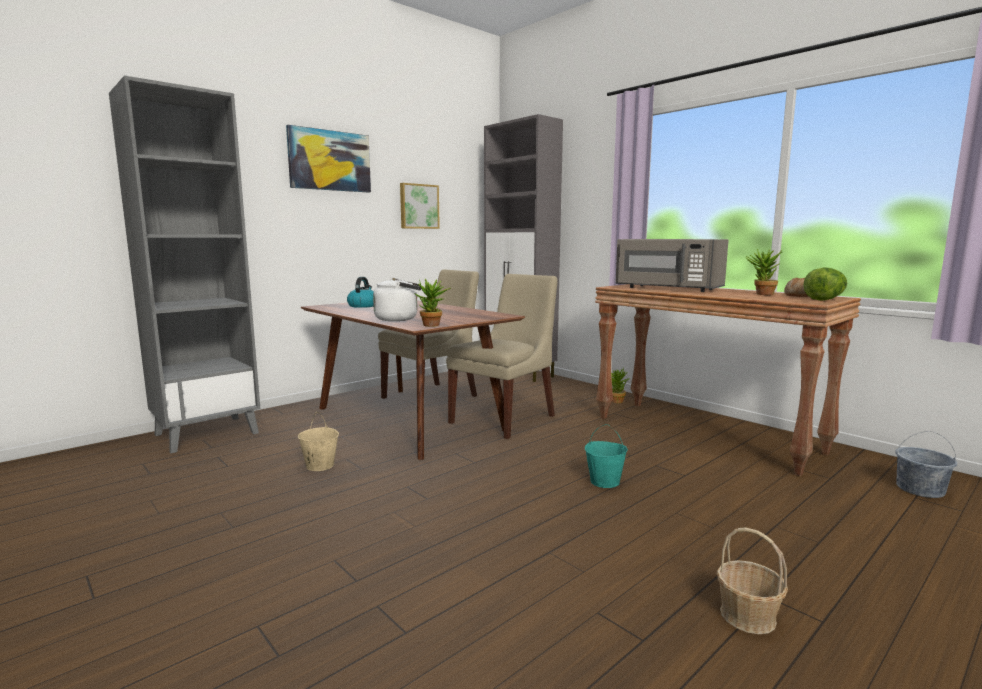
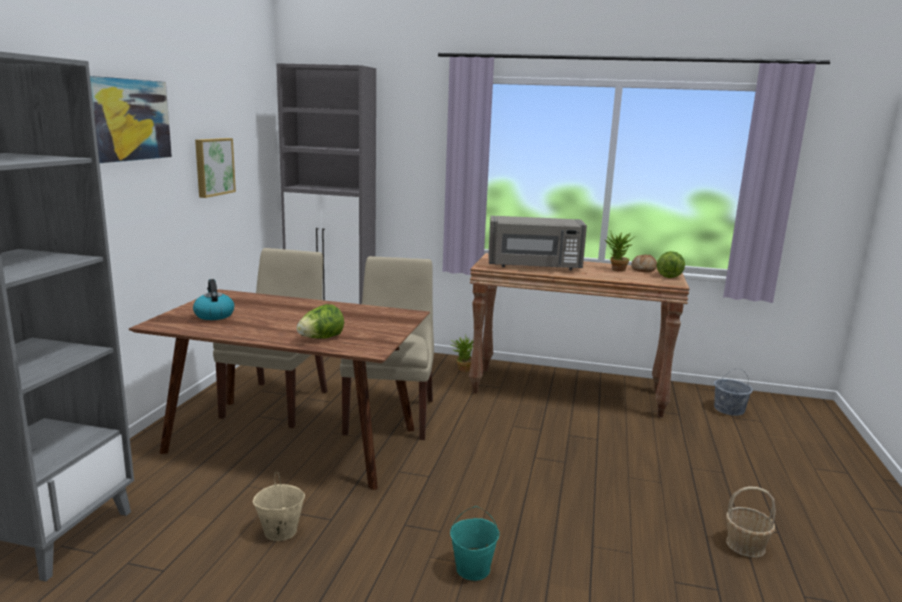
camera: 35 degrees left, 5 degrees up
(399, 319) = (321, 338): white kettle -> lettuce
(432, 326) = (383, 346): potted plant -> none
(605, 482) = (553, 463): turquoise bucket -> turquoise bucket (473, 569)

